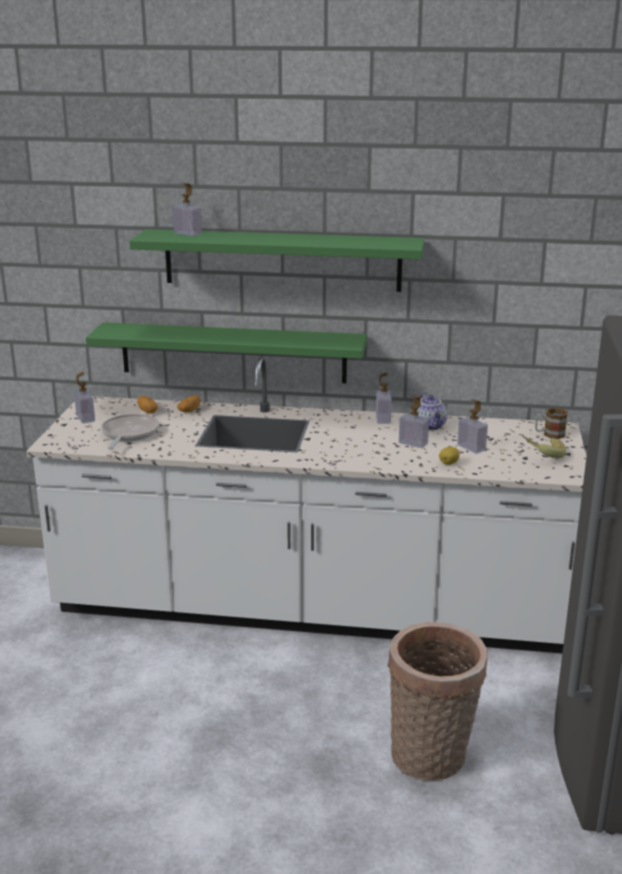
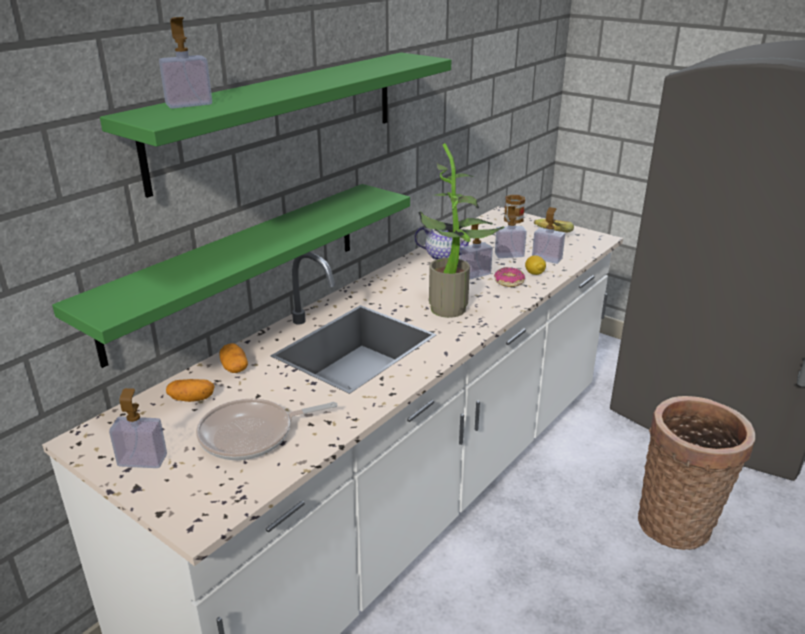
camera: 60 degrees left, 5 degrees up
(129, 434) = (252, 435): frying pan -> frying pan turned 60 degrees counterclockwise
(344, 448) = (454, 308): none -> potted plant
(383, 419) = (402, 270): soap dispenser -> soap dispenser (547, 258)
(417, 457) = (508, 282): none -> donut

